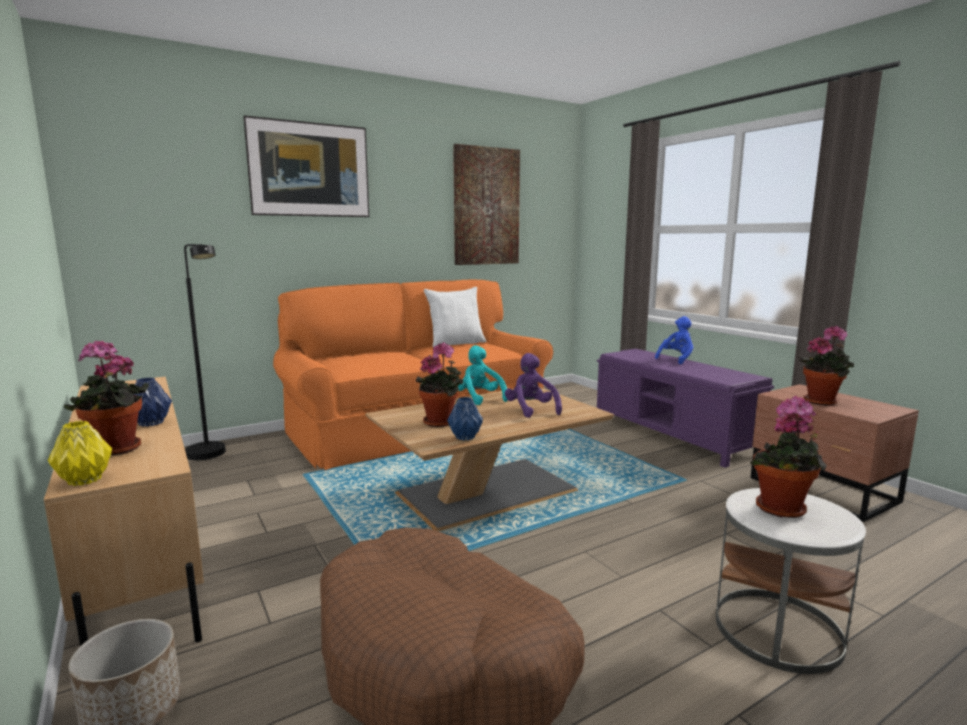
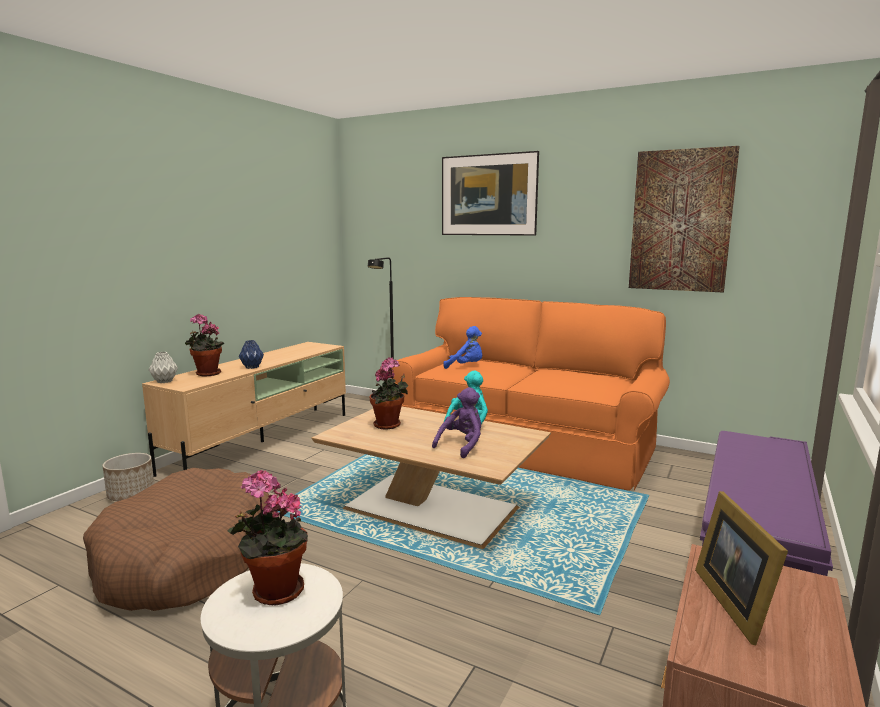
camera: 60 degrees right, 0 degrees up
(84, 480) = (165, 381): yellow vase -> grey vase
(456, 343) = (583, 372): white pillow -> none
(465, 437) = (360, 440): blue vase -> none
(676, 359) = (793, 471): blue plush toy -> blue plush toy (466, 366)
(822, 401) = (735, 602): potted plant -> picture frame

